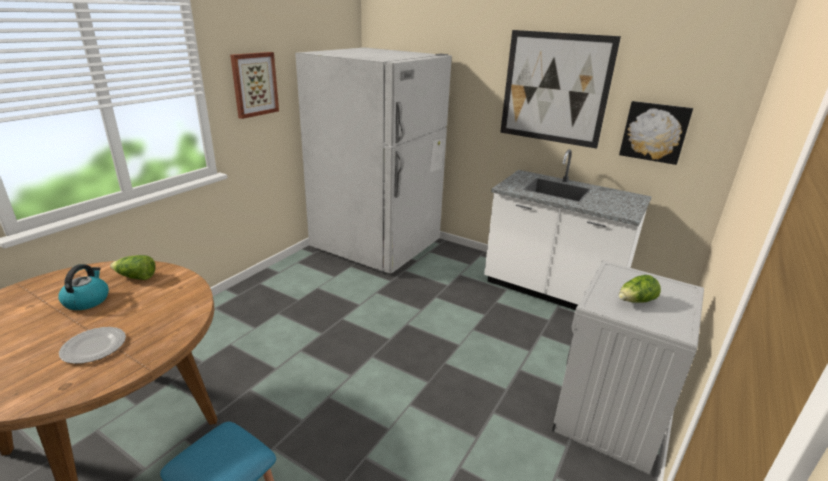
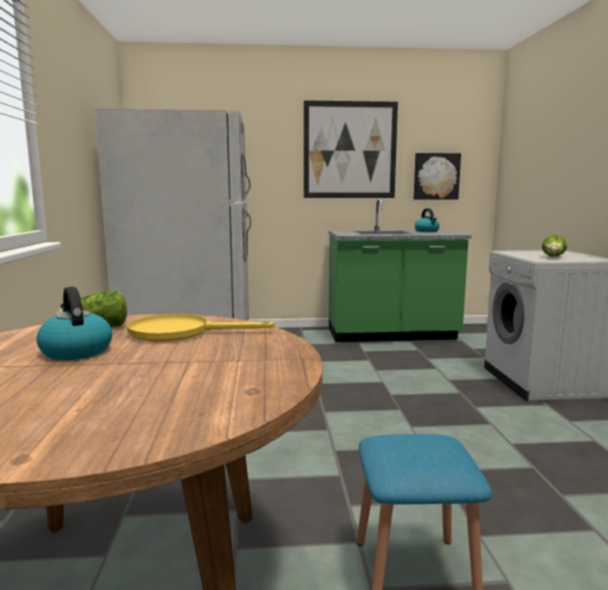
camera: 35 degrees left, 15 degrees down
(94, 346) = (199, 366): plate -> none
(156, 301) = (181, 332): none -> yellow frying pan
(254, 84) = (67, 134): picture -> none
(552, 291) = (392, 335): white counter -> green counter
(612, 197) = (427, 231): none -> kettle

